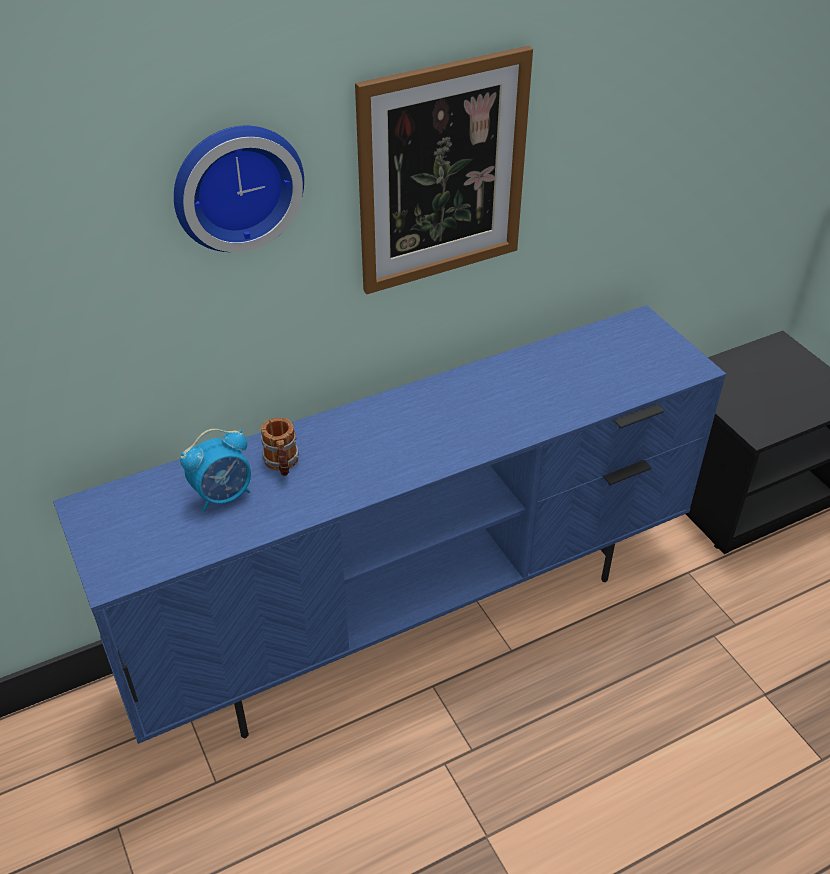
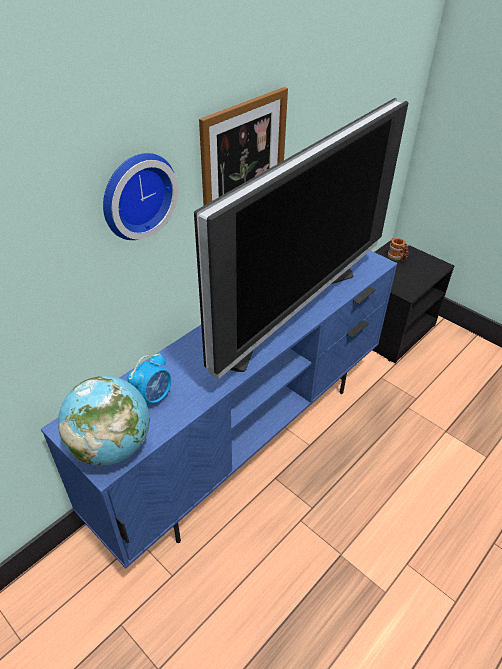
camera: 20 degrees left, 0 degrees up
(133, 550) = (111, 446): none -> globe
(282, 464) = (180, 369): mug -> mug (397, 258)
(494, 415) = (289, 311): none -> television

